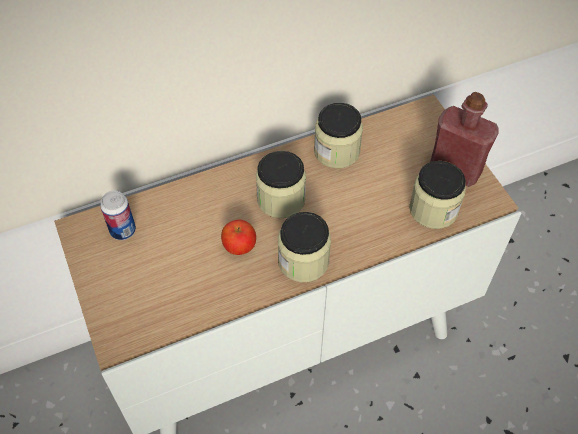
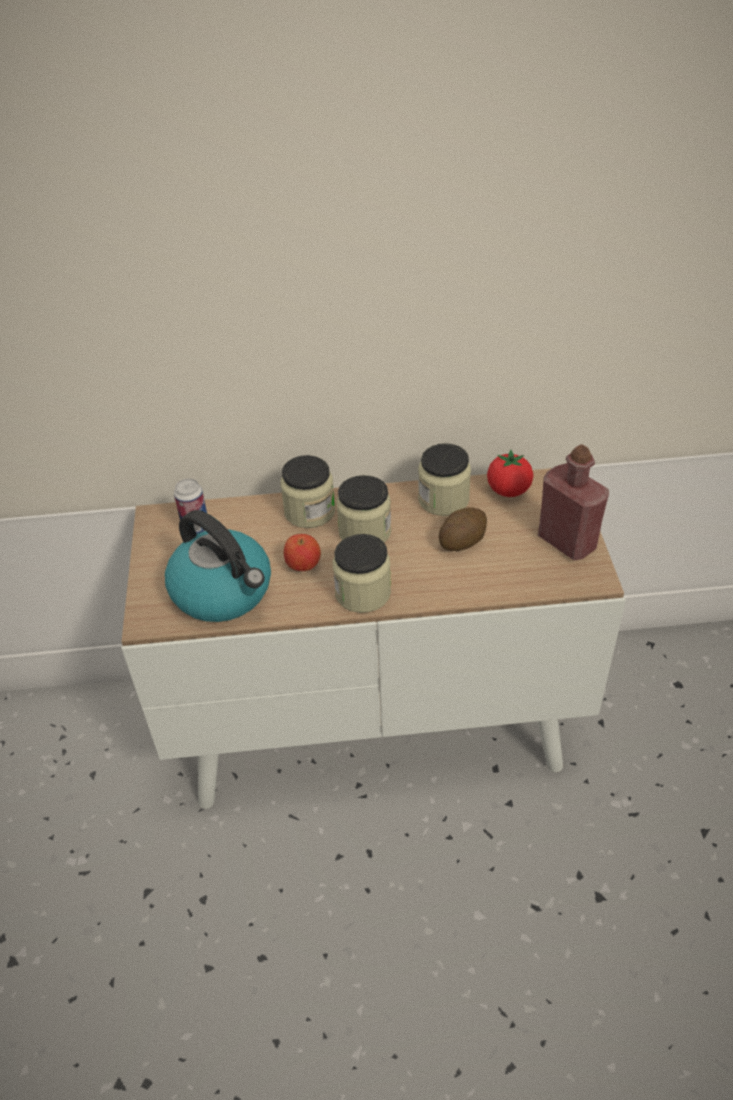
camera: 20 degrees right, 10 degrees down
(177, 291) = (224, 591): none -> kettle
(368, 188) = (462, 540): none -> potato
(388, 130) = (508, 490): none -> tomato
(433, 209) = (525, 575): jar -> jar (309, 511)

